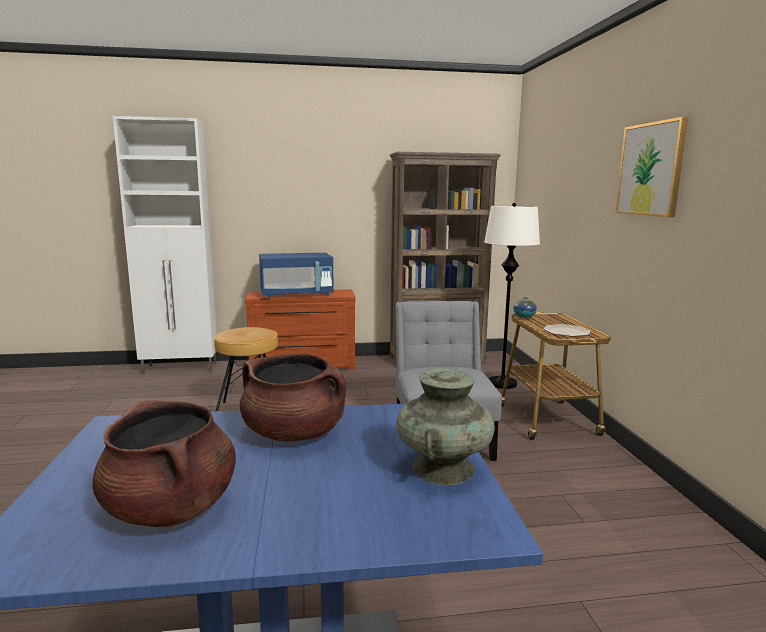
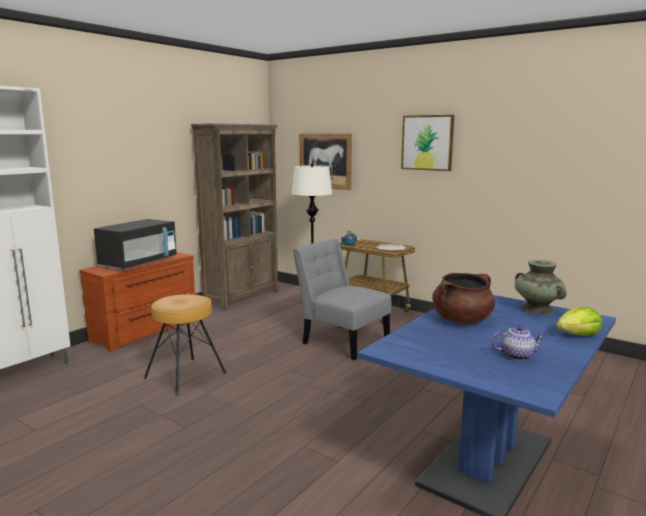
camera: 45 degrees left, 0 degrees up
(171, 508) = (517, 355): brown cooking pot -> teapot
(296, 294) = (139, 263): blue microwave -> black microwave
(352, 536) = (578, 335): none -> lettuce
(552, 201) = (325, 161): none -> picture

